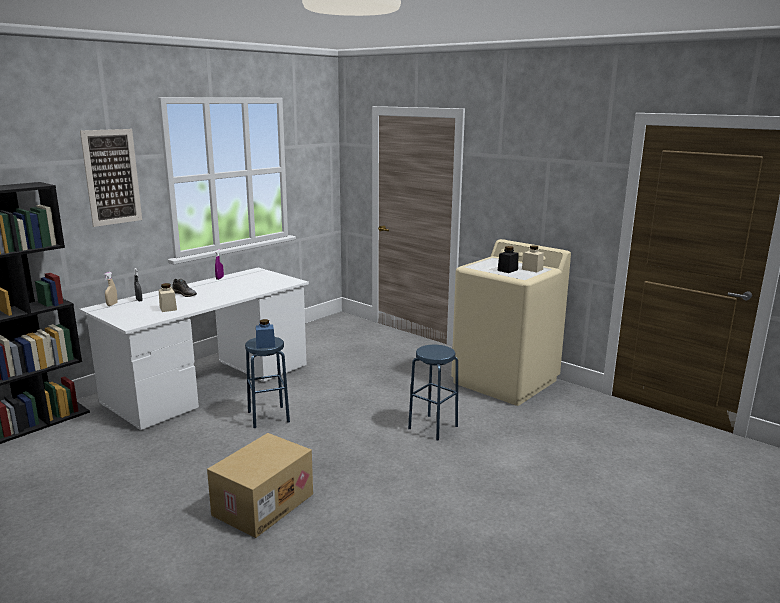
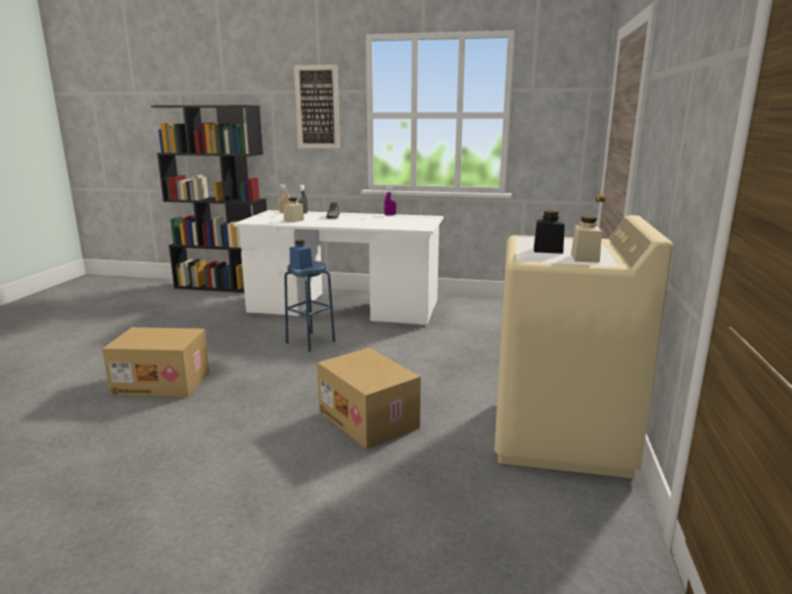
camera: 60 degrees right, 0 degrees up
(433, 427) = (370, 419): blue stool -> cardboard box

